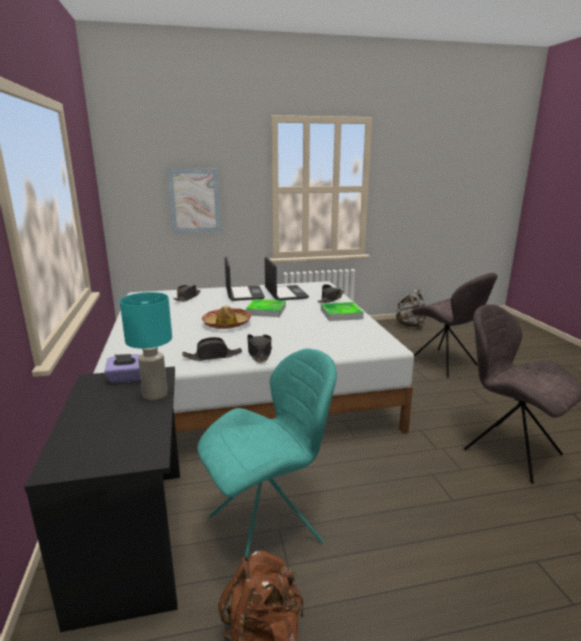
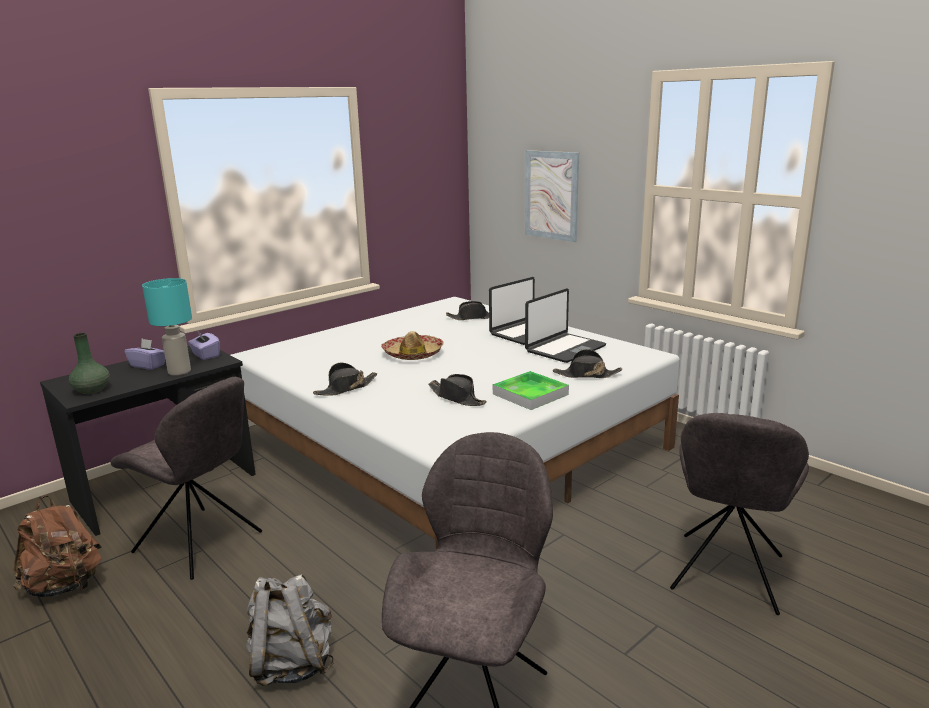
camera: 60 degrees right, 0 degrees up
(103, 408) = (148, 365): none -> purple tissue box
(131, 447) = (92, 390): none -> green vase
(213, 356) = (318, 374): black hat -> black hat (457, 398)
(266, 310) = (482, 357): tray -> none
(268, 528) = (201, 544): turquoise chair -> grey chair
(410, 325) = (849, 504): grey backpack -> grey backpack (292, 663)

